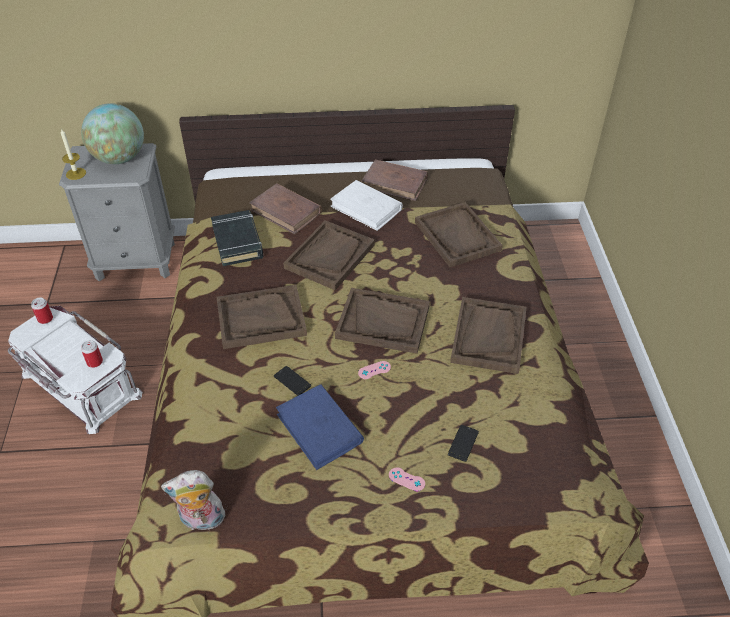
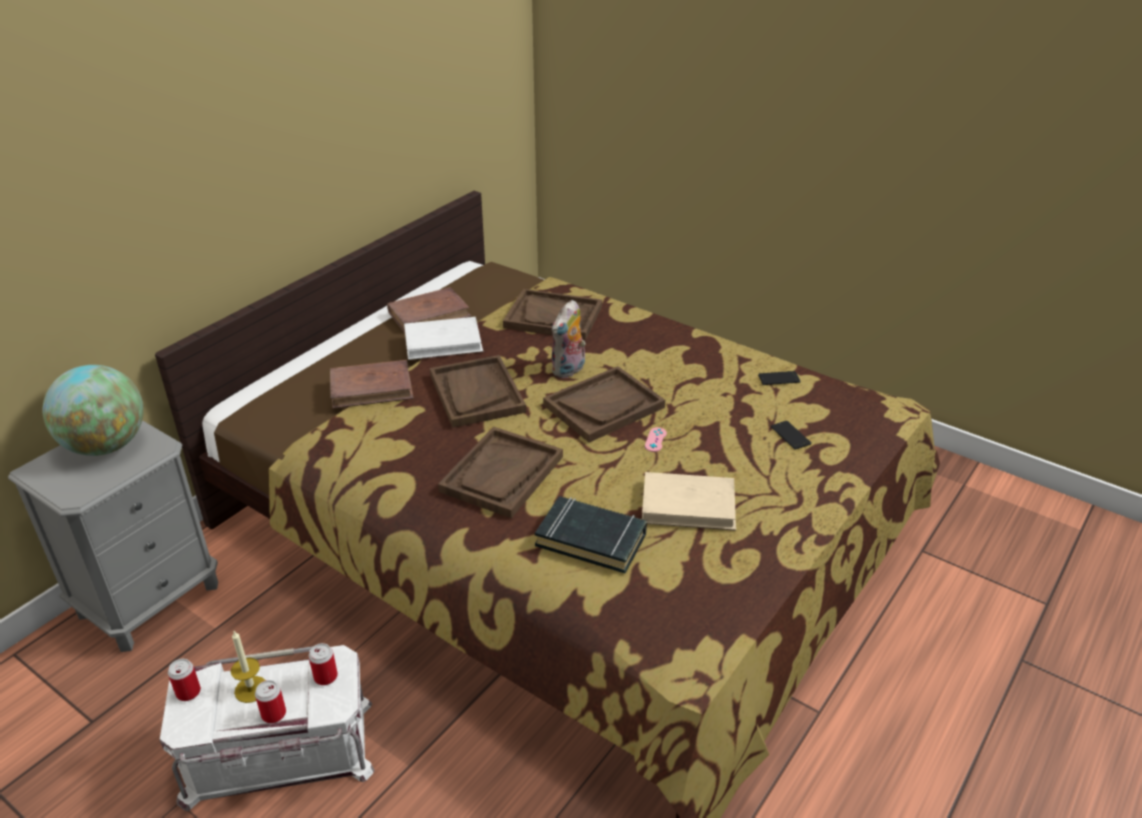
camera: 50 degrees left, 10 degrees down
(56, 360) = (273, 714): none -> can
(76, 173) = (71, 490): candle -> candle (251, 689)
(201, 521) = (720, 638): plush toy -> plush toy (569, 370)
(237, 241) = (367, 438): black book -> black book (591, 539)
(292, 381) = (610, 494): phone -> phone (779, 379)
(319, 429) = (689, 505): blue book -> beige book
(406, 479) = (798, 484): pink game controller -> none
(488, 336) = (690, 363): brown tray -> none

